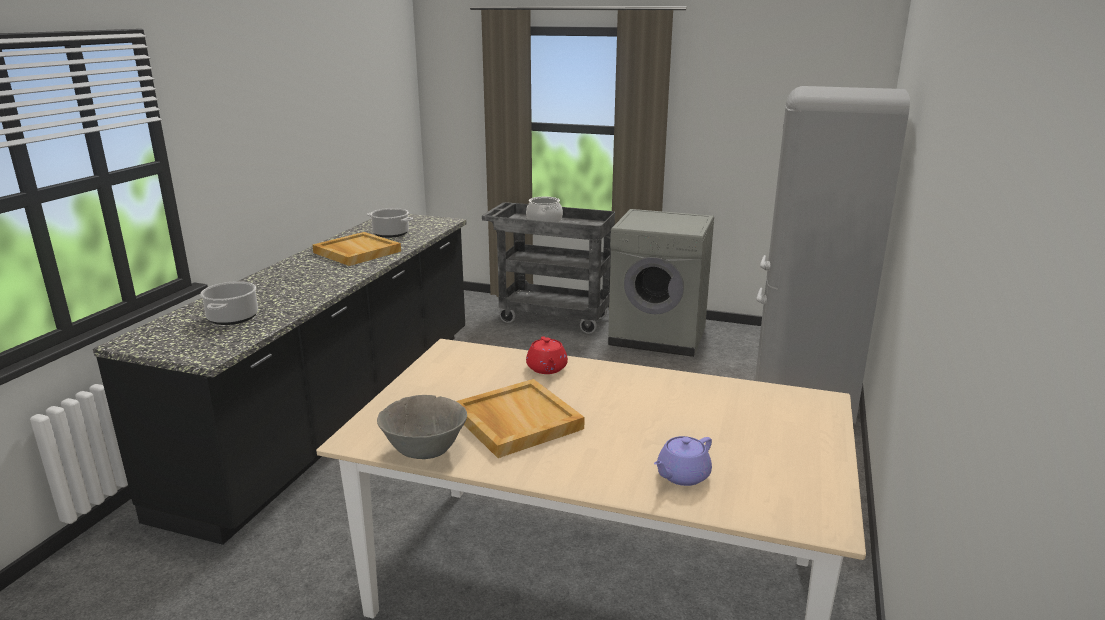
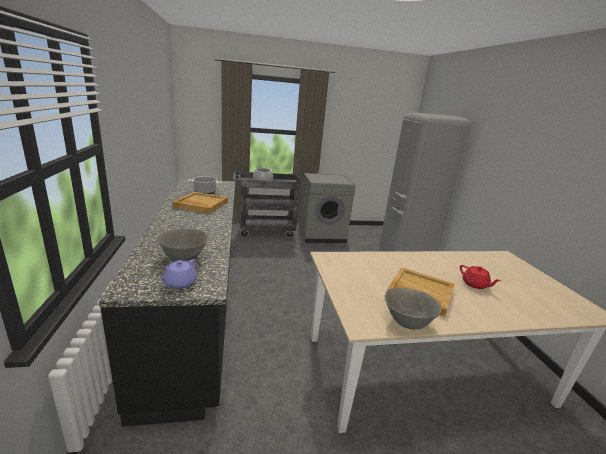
camera: 30 degrees left, 0 degrees up
(233, 317) = (183, 257): cooking pot -> grey bowl
(547, 368) = (387, 260): red teapot -> red teapot (475, 284)
(682, 475) = (523, 304): purple teapot -> purple teapot (179, 283)

